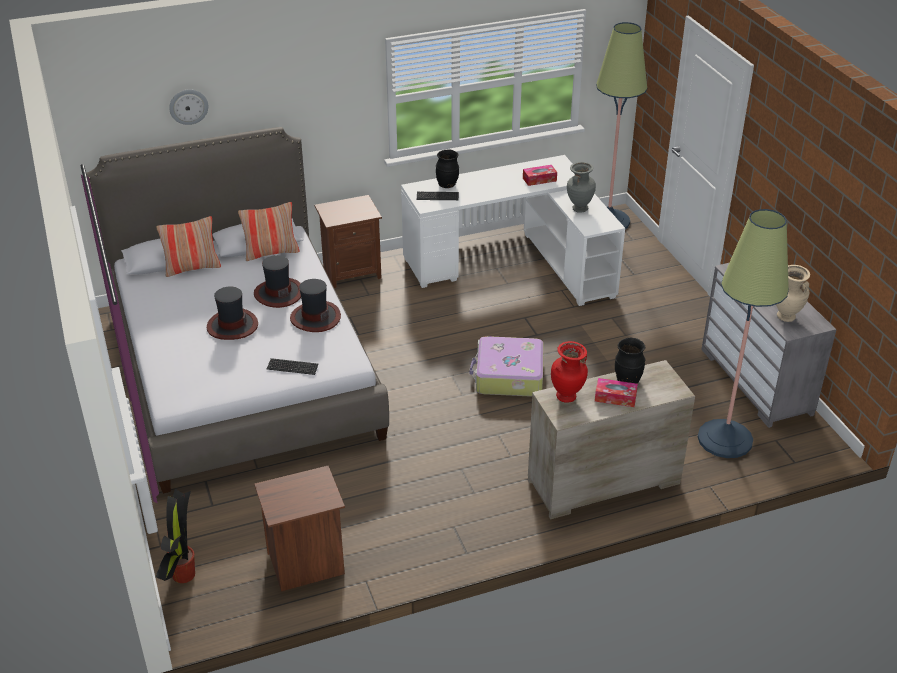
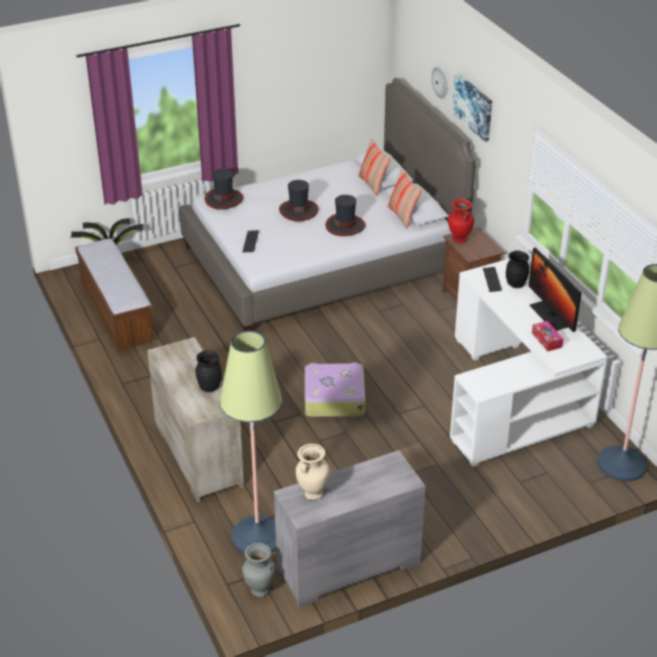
camera: 85 degrees right, 0 degrees up
(266, 89) = (473, 106): none -> picture
(306, 564) = (116, 313): brown nightstand -> bench
(315, 317) = (315, 245): hat -> hat (224, 199)
(501, 173) = (550, 315): none -> monitor
(567, 397) = (187, 354): red vase -> red vase (459, 240)
(579, 209) = (506, 371): grey vase -> grey vase (260, 590)
(615, 397) = (187, 380): tissue box -> none

